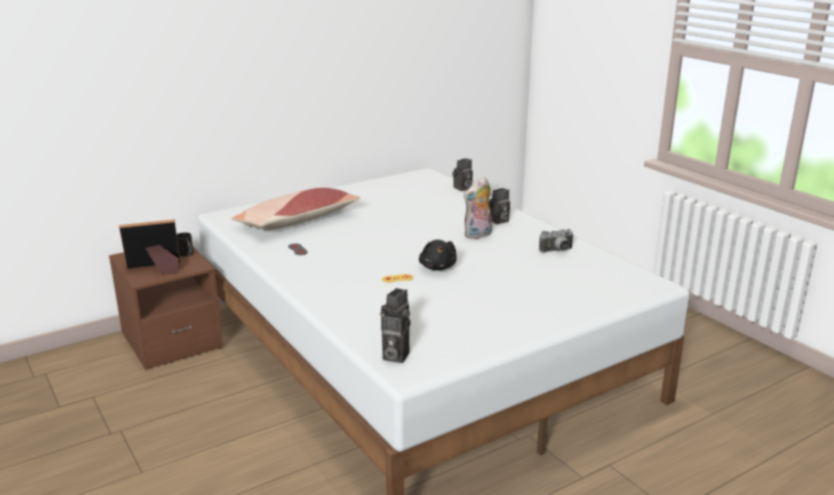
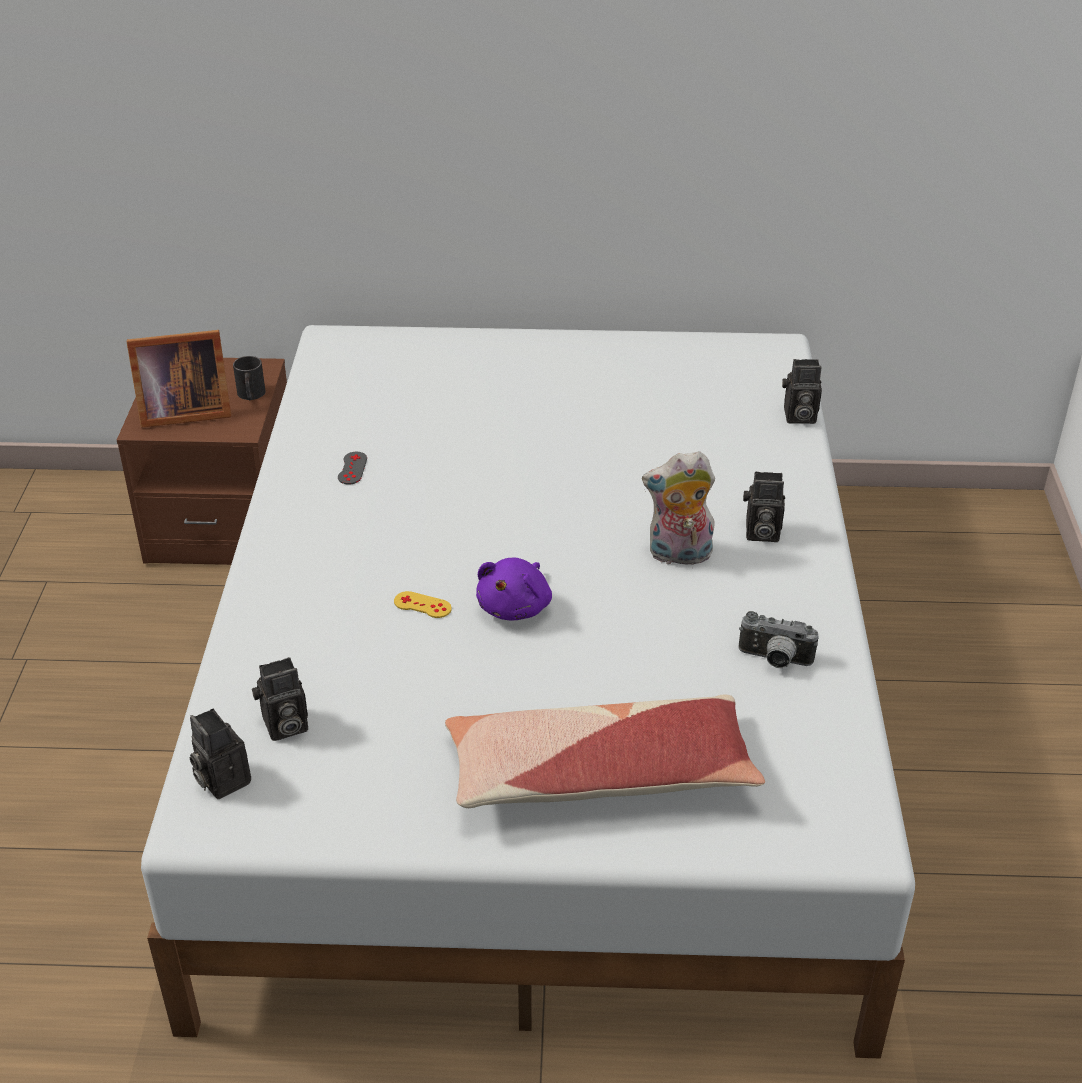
camera: 35 degrees right, 15 degrees up
(156, 269) = (182, 412): picture frame -> picture frame turned 150 degrees clockwise
(297, 221) = (424, 399): pillow -> pillow (599, 775)
(437, 267) = (516, 607): black plush toy -> purple plush toy

